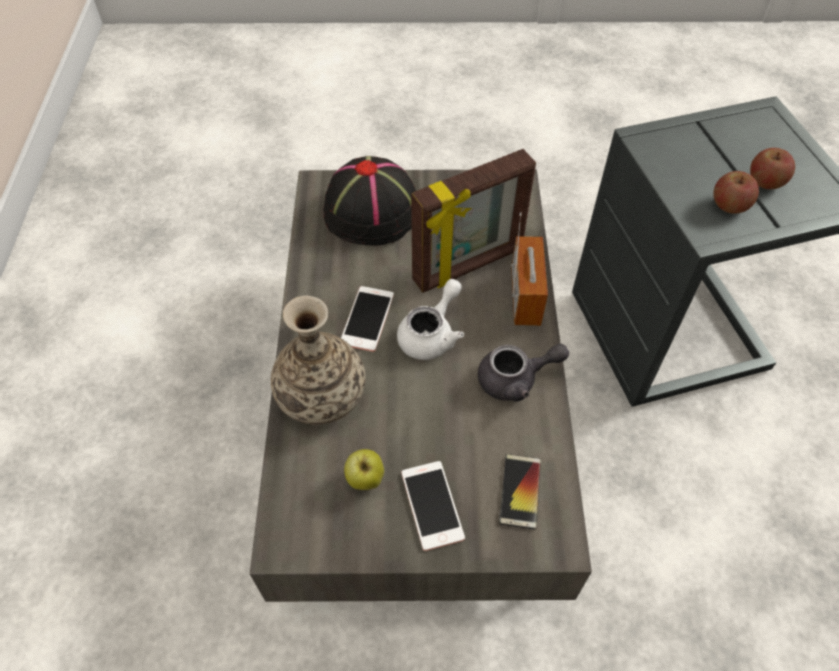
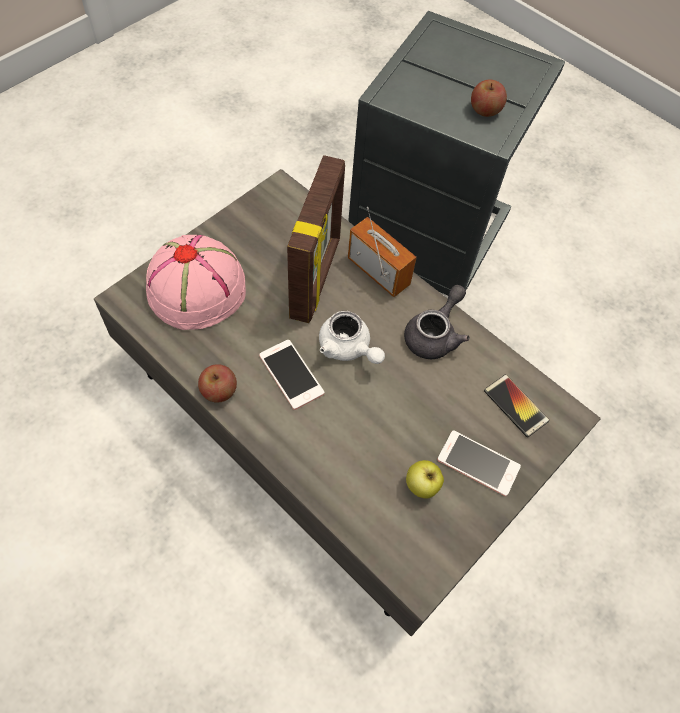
camera: 50 degrees left, 5 degrees up
(322, 395) = (325, 457): vase -> none
(372, 211) = (197, 288): black hat -> pink hat
(431, 334) = (348, 348): white teapot -> white teapot turned 150 degrees clockwise
(765, 181) = (486, 79): apple -> apple (219, 391)

